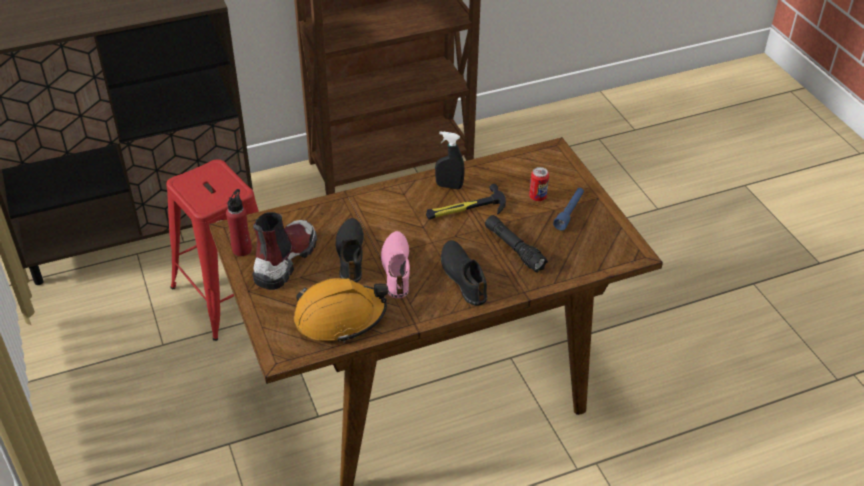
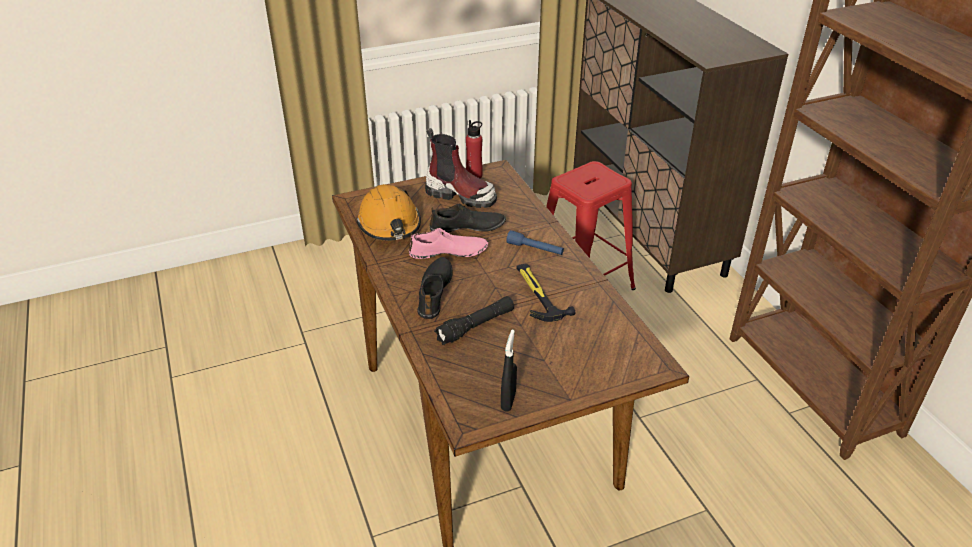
camera: 90 degrees right, 5 degrees down
(449, 186) = (574, 283): black spray bottle -> black spray bottle (508, 401)
(464, 277) = (435, 292): black shoe -> black shoe turned 60 degrees counterclockwise
(537, 197) = (564, 347): can -> none
(569, 212) = (539, 372): blue flashlight -> blue flashlight (535, 249)

